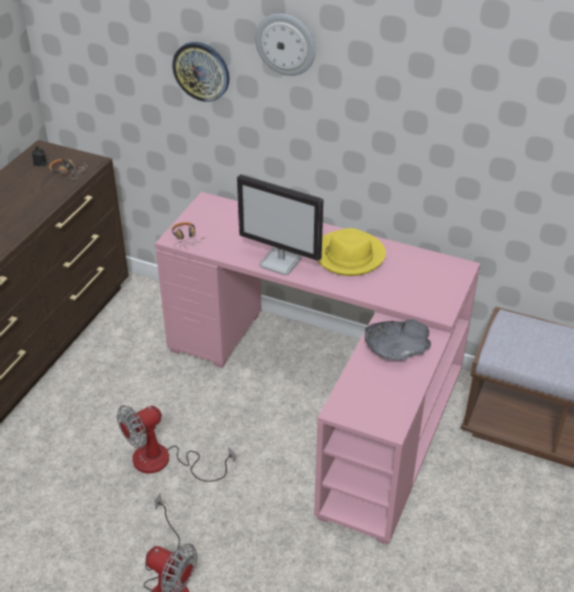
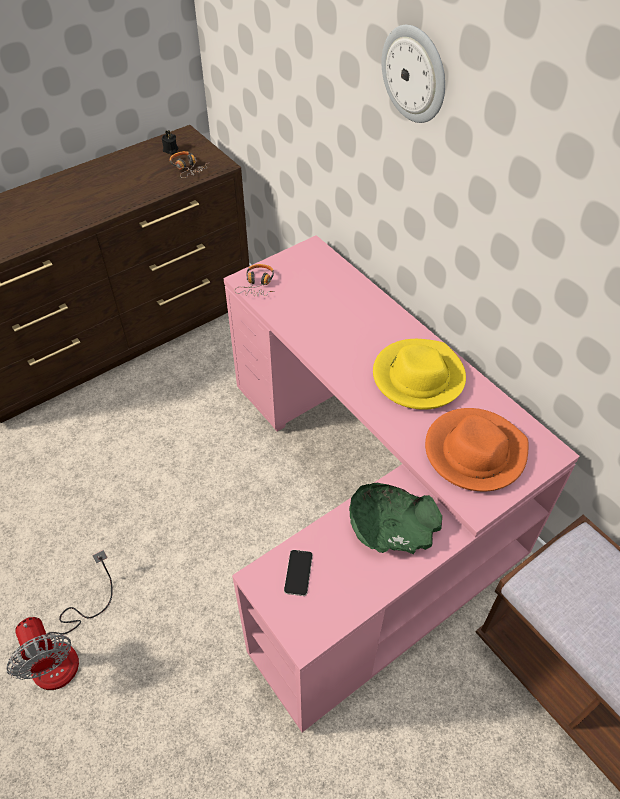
camera: 30 degrees right, 10 degrees up
(164, 462) = (155, 509): fan -> none
(201, 71) = (329, 87): wall clock -> none
(281, 262) = (335, 354): monitor -> none
(359, 397) = (298, 573): none -> phone
(396, 348) = (391, 526): grey bowl -> green bowl
(417, 285) = (474, 452): none -> orange hat

